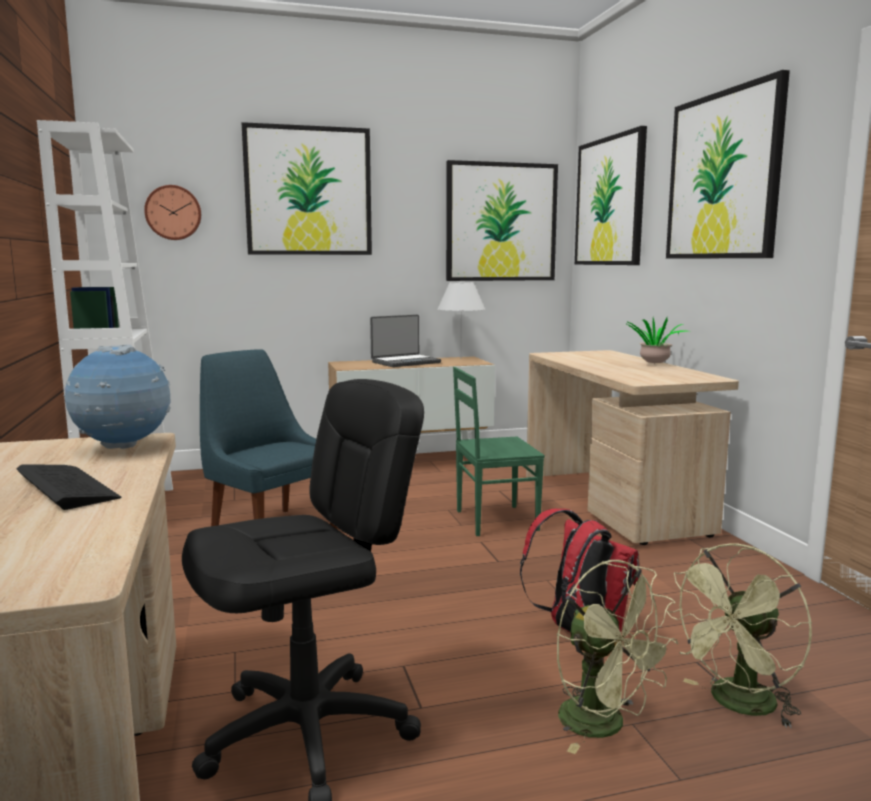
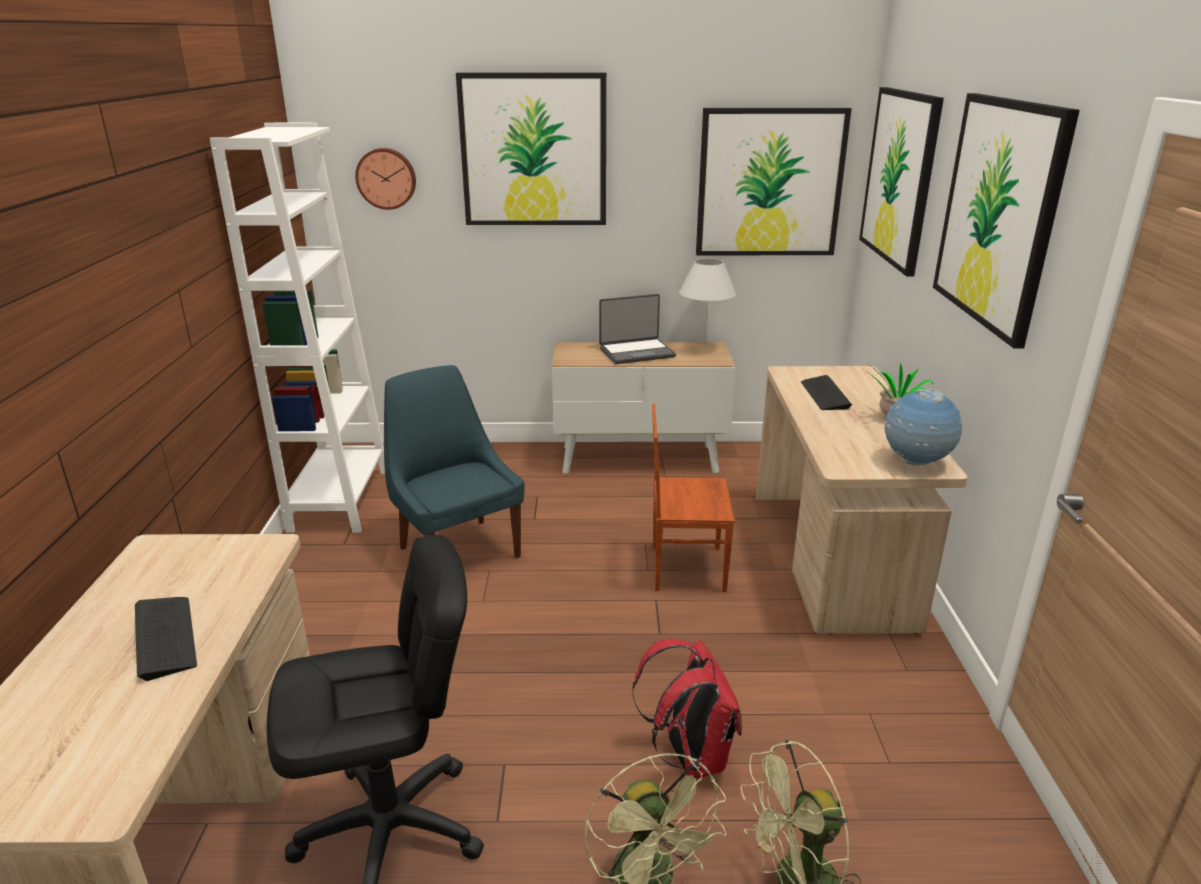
camera: 15 degrees right, 15 degrees up
(123, 448) = (241, 563): globe -> globe (916, 462)
(494, 520) = (686, 567): green chair -> brown chair
(588, 359) = (825, 395): none -> keyboard

